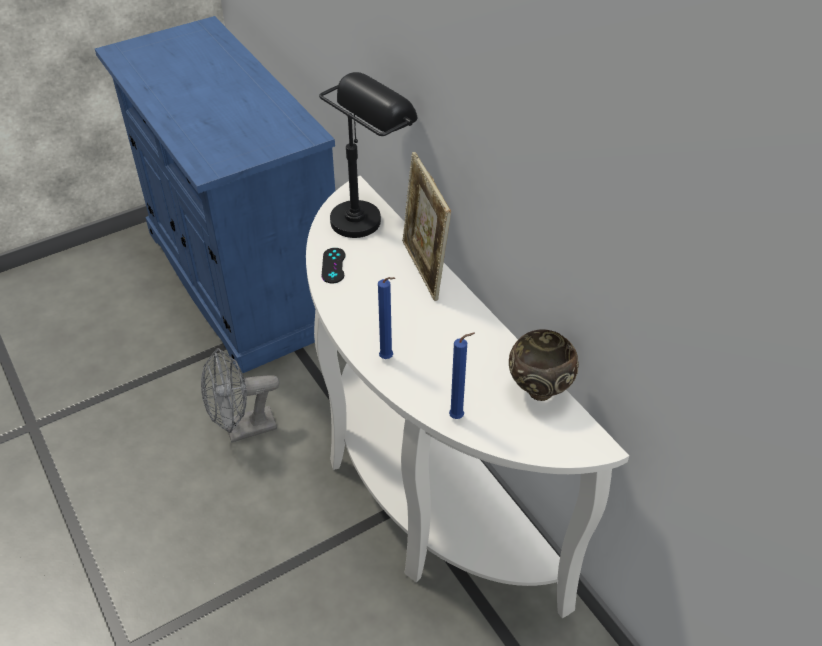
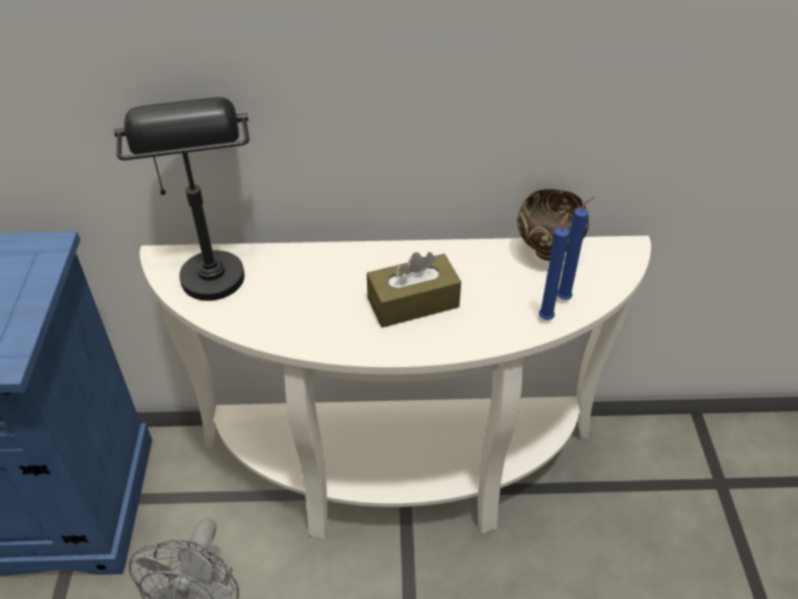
camera: 60 degrees left, 0 degrees up
(333, 265) = (265, 323): black game controller -> none
(388, 359) = (437, 335): blue candle -> blue candle (565, 298)
(412, 331) = (413, 302): none -> brown tissue box
(424, 270) = (334, 259): picture frame -> none

